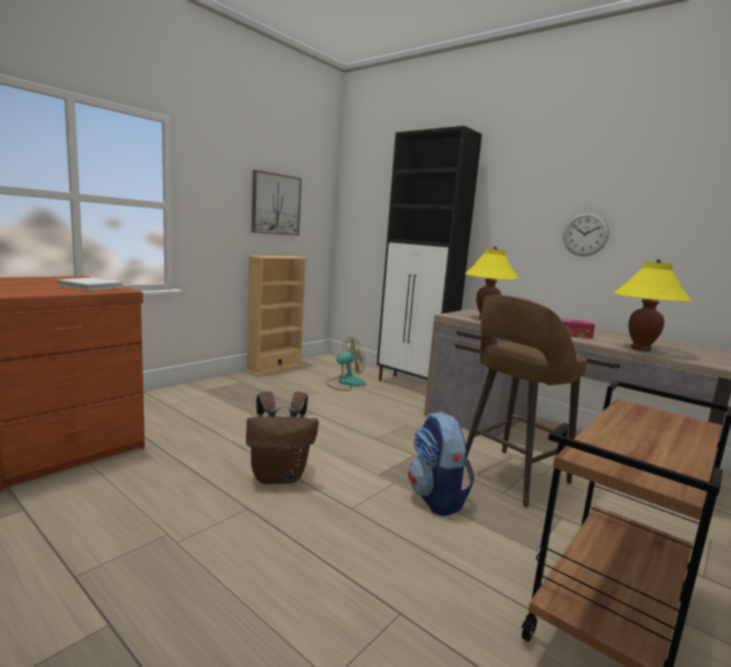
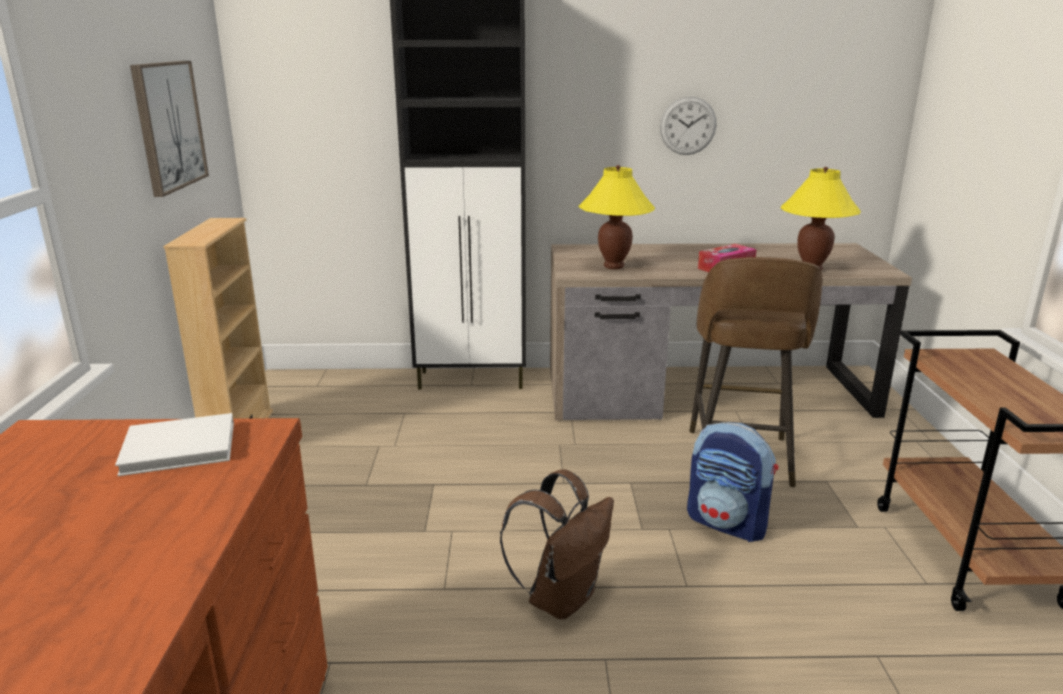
camera: 40 degrees left, 10 degrees up
(345, 383) = (385, 414): fan -> none

